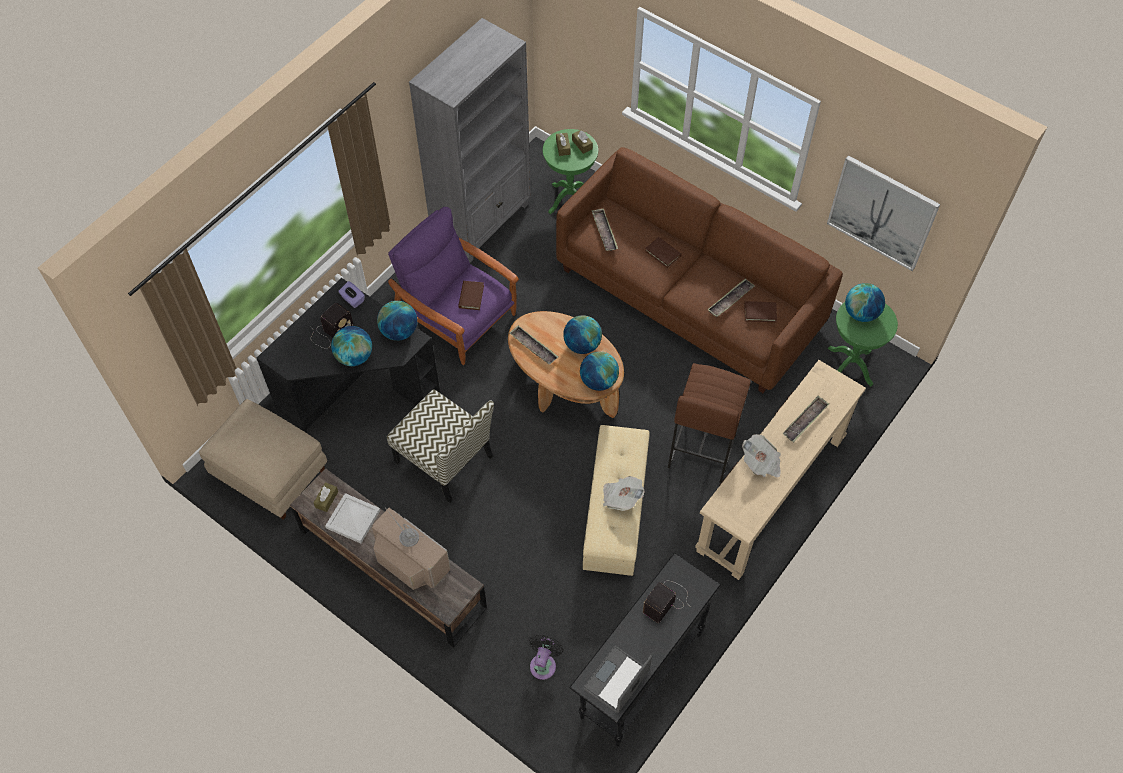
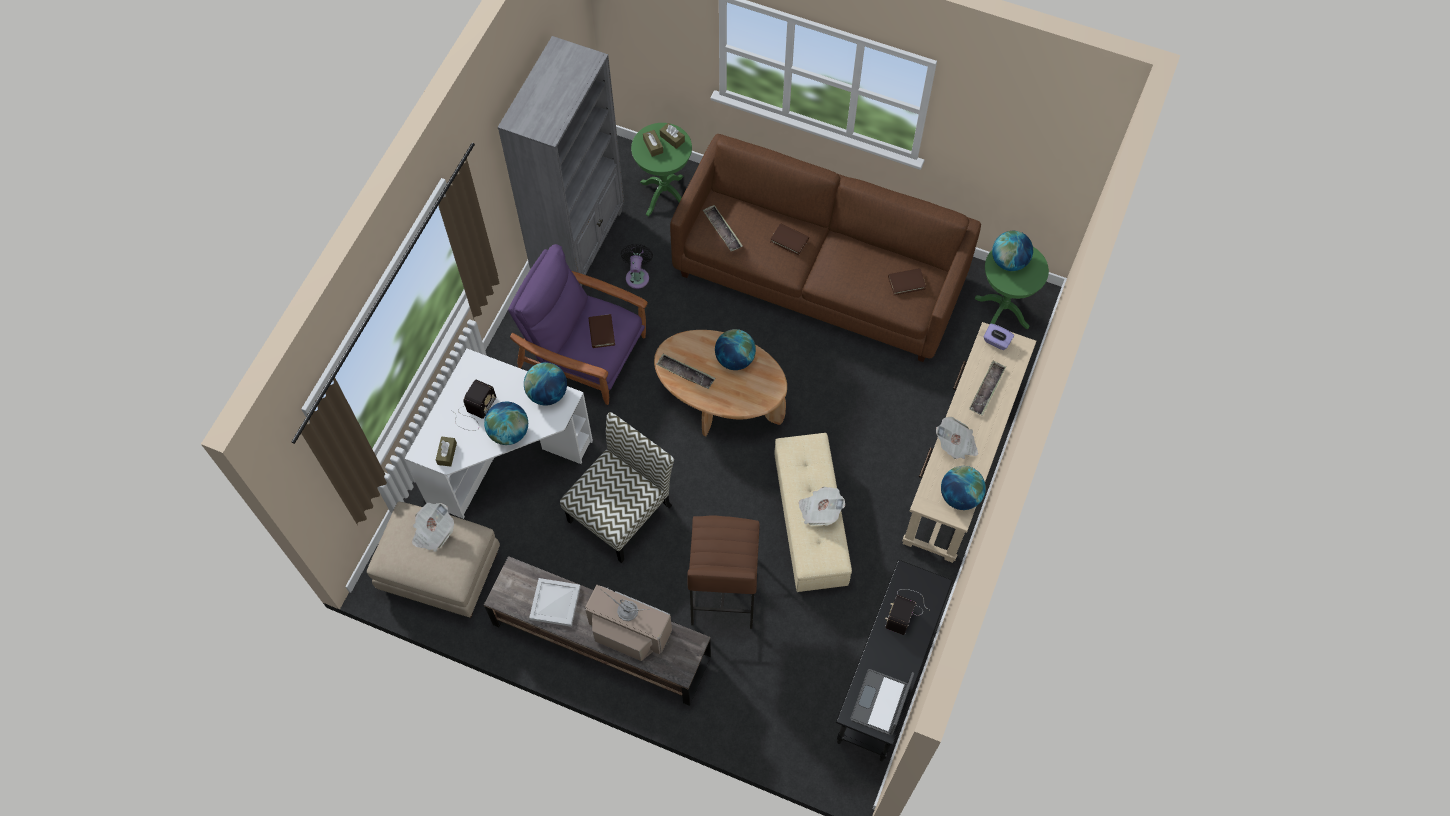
camera: 15 degrees left, 5 degrees up
(265, 430) = (433, 532): none -> newspaper
(326, 499) = (520, 589): brown tissue box -> brown tissue box (447, 453)
(352, 299) = (486, 370): purple tissue box -> purple tissue box (996, 341)
(357, 392) = (505, 461): black desk -> white desk
(445, 460) = (621, 511): chair -> chair turned 75 degrees counterclockwise
(544, 663) = (785, 698): black fan -> black fan (637, 276)
(598, 381) = (763, 394): globe -> globe (959, 496)
(702, 446) = (878, 433): brown stool -> brown stool (723, 590)
(730, 300) = (873, 276): tray -> none
(882, 212) = (1014, 158): picture -> none

